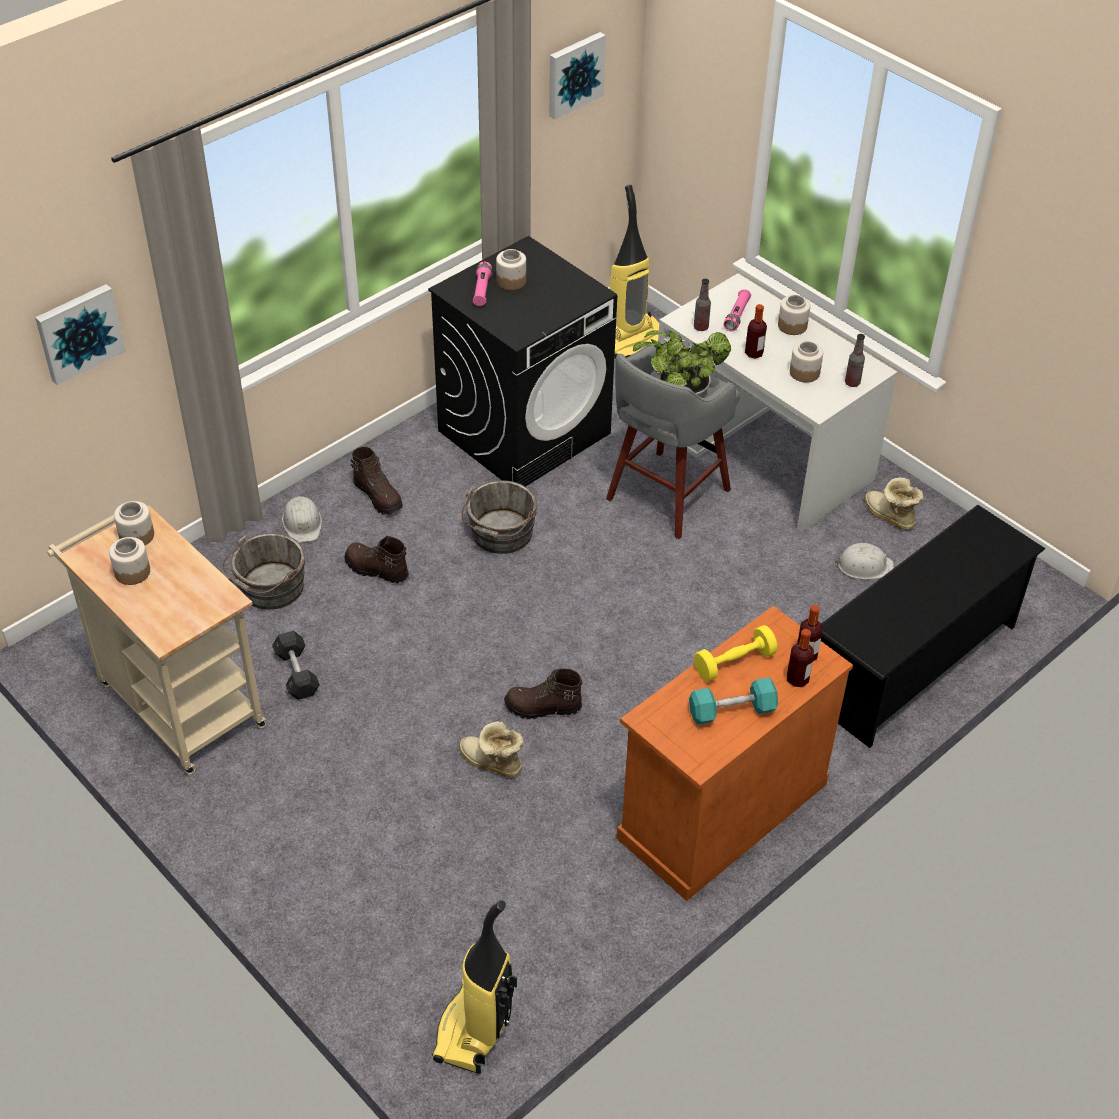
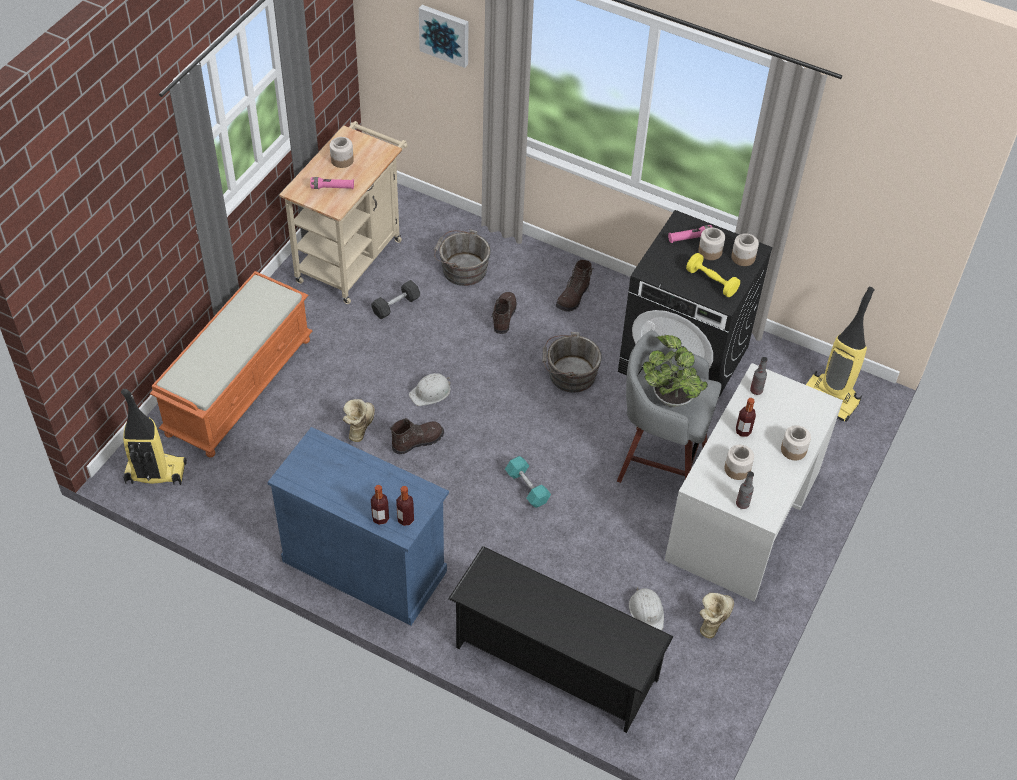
camera: 70 degrees right, 5 degrees up
(137, 536) = (373, 152): jar -> jar (743, 258)
(302, 523) = (528, 266): white hard hat -> white hard hat (431, 392)
(352, 889) = (239, 385): none -> orange bench
(543, 708) = (417, 441): brown boot -> brown boot turned 75 degrees clockwise
(574, 74) = (874, 176): picture -> none
(722, 810) = (365, 565): orange cabinet -> blue cabinet
(732, 711) = (338, 486): turquoise dumbbell -> turquoise dumbbell (527, 487)
(734, 663) = (383, 478): yellow dumbbell -> yellow dumbbell (711, 282)
(737, 316) = (785, 411): pink flashlight -> pink flashlight (332, 187)

